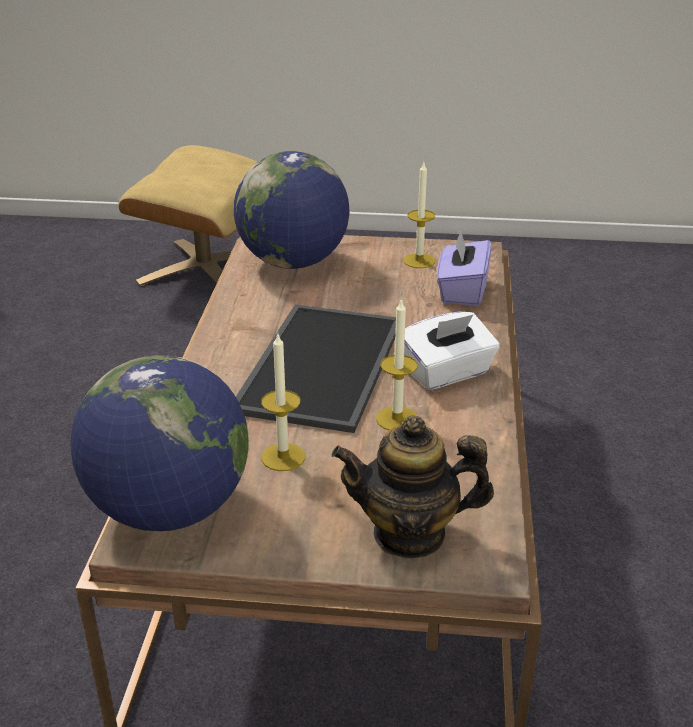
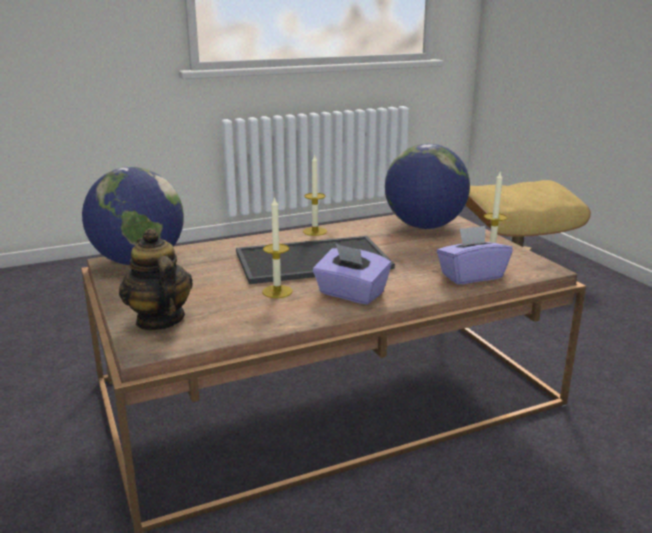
camera: 60 degrees right, 10 degrees down
(283, 457) = (207, 273): candle -> candle (315, 231)
(447, 373) = (351, 294): white tissue box -> purple tissue box

